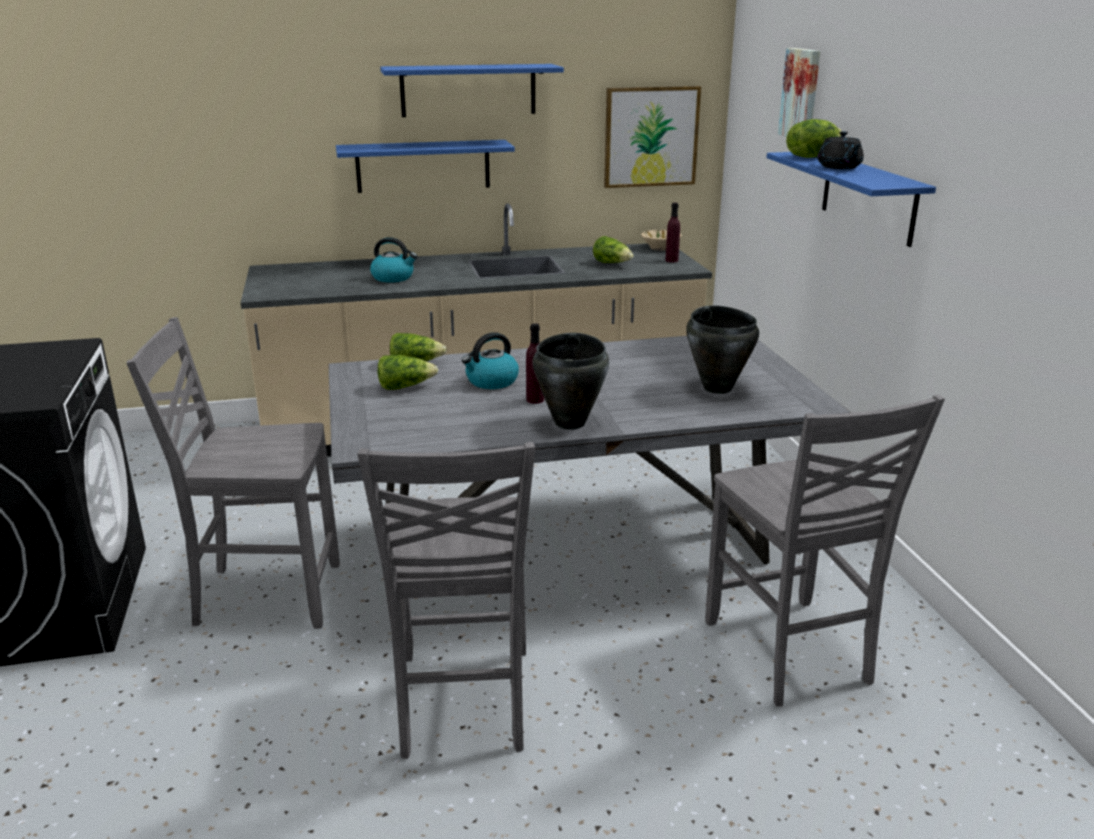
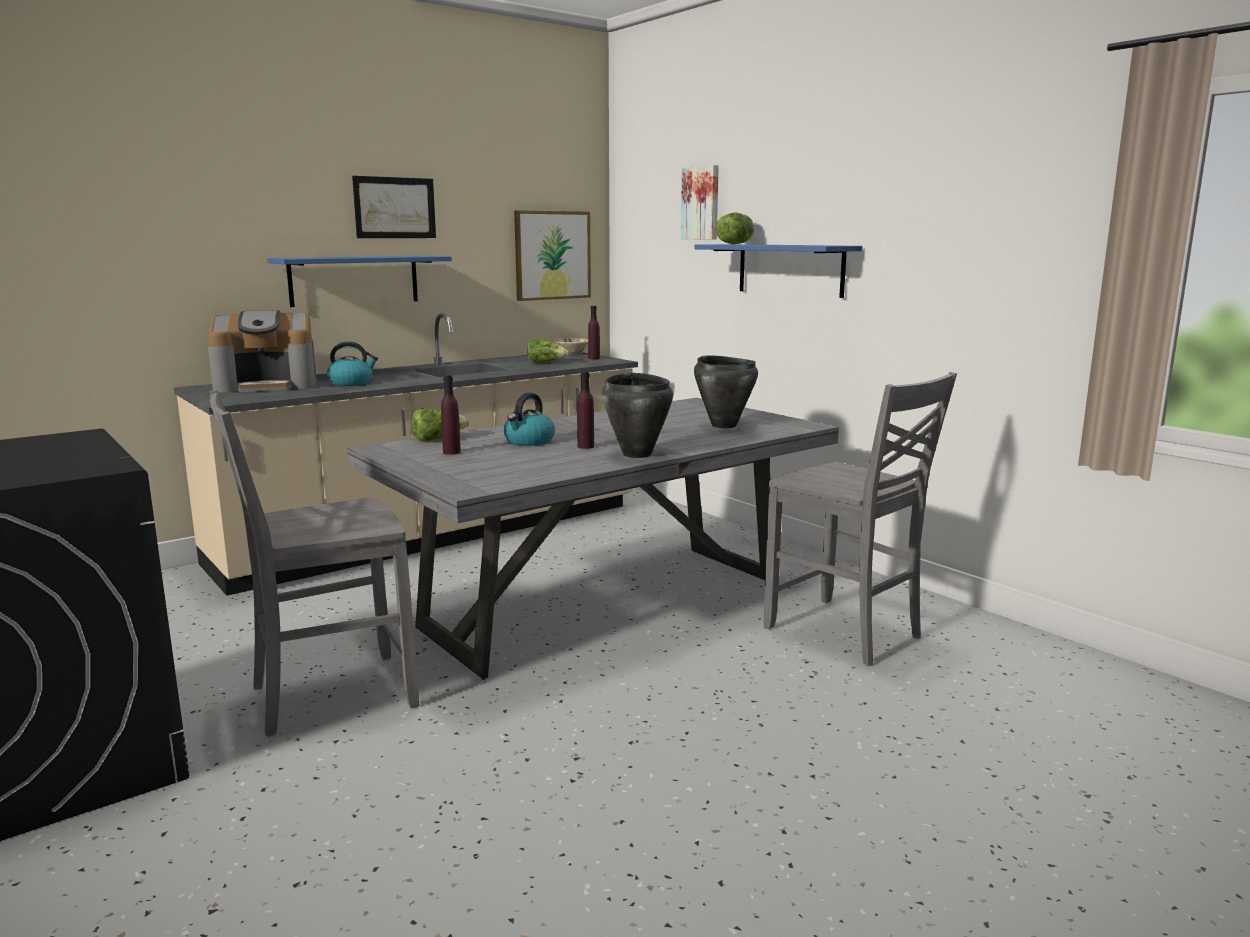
camera: 25 degrees left, 10 degrees down
(322, 272) = (267, 385): none -> coffee machine
(405, 387) = (451, 452): lettuce -> purple bottle
(462, 704) = (614, 727): grey chair -> none
(468, 90) = (395, 208): blue shelf -> picture
(839, 167) = (770, 244): black teapot -> none

